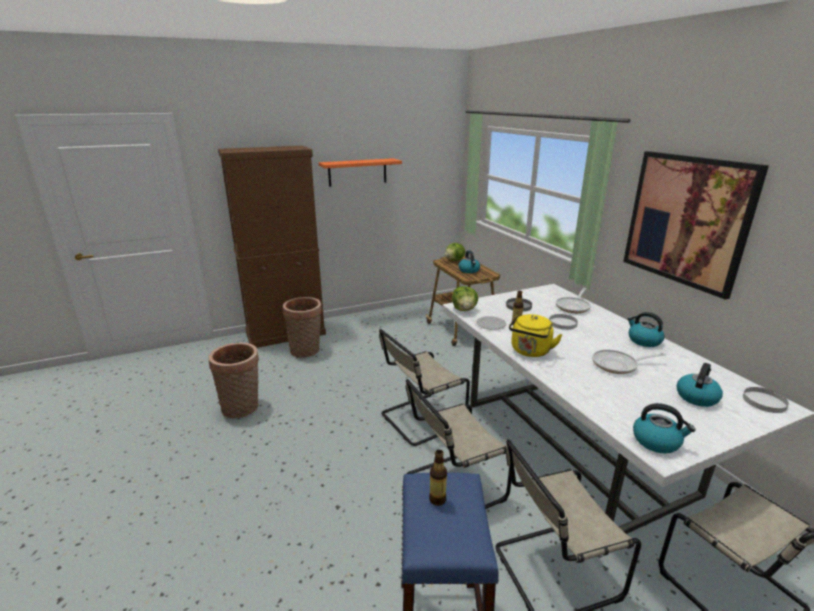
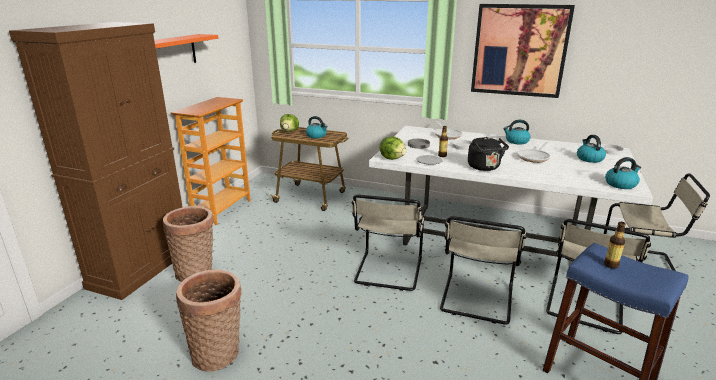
camera: 45 degrees left, 0 degrees up
(384, 314) = (221, 209): none -> bookcase
(530, 352) = (485, 168): yellow kettle -> black kettle

